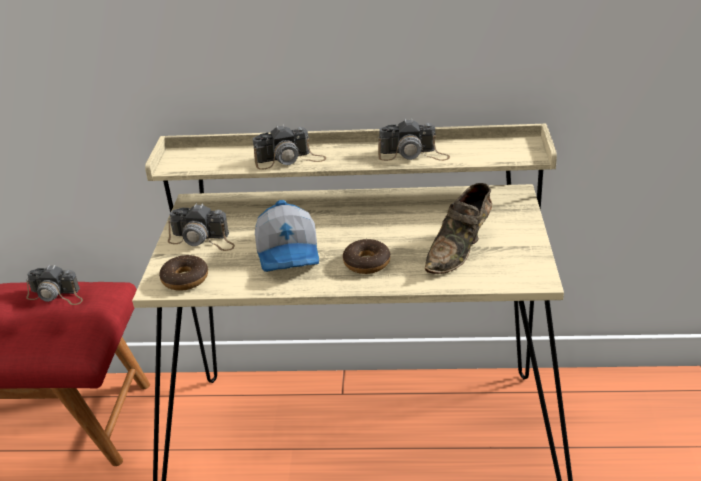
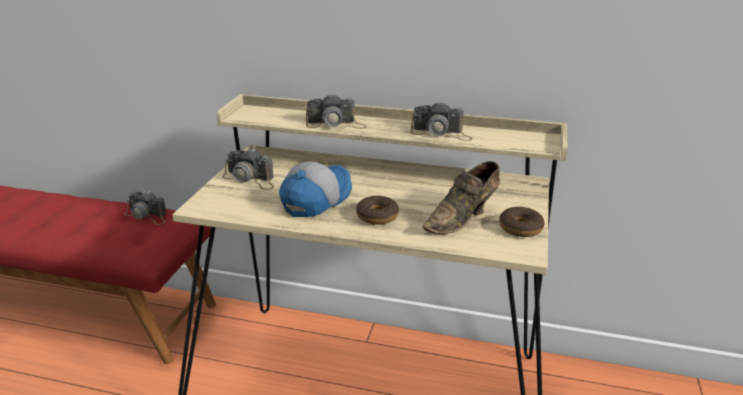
camera: 10 degrees right, 5 degrees down
(185, 279) = (221, 205): donut -> donut (520, 228)
(289, 253) = (315, 199): cap -> cap turned 150 degrees counterclockwise

